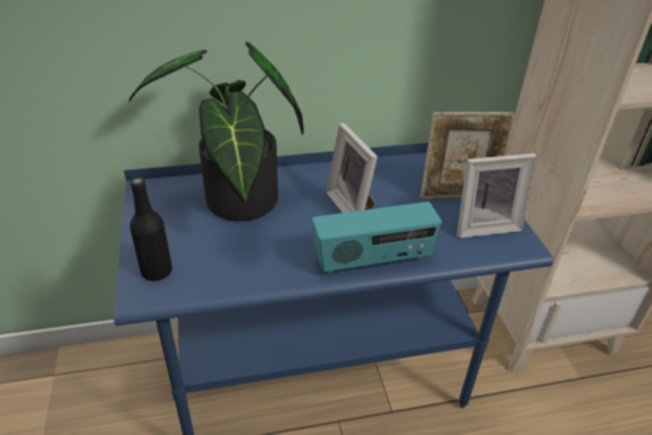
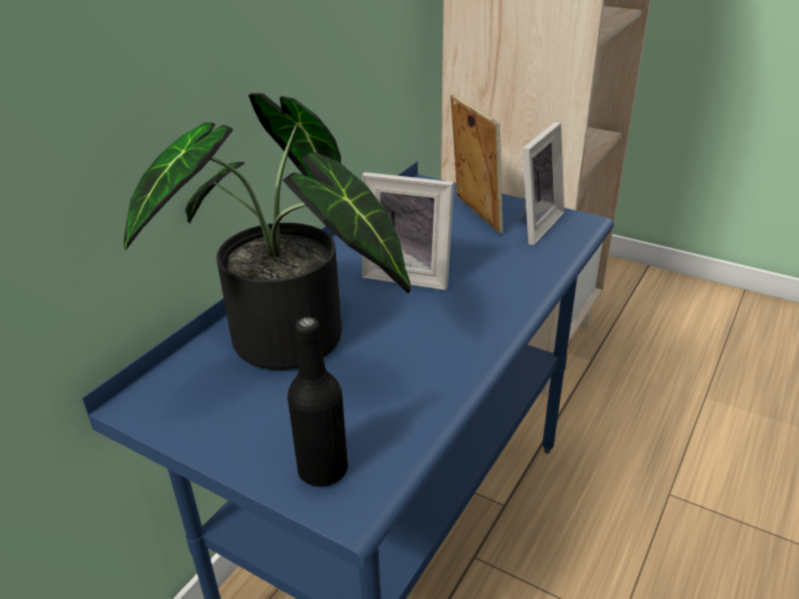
camera: 45 degrees left, 5 degrees down
(373, 260) = (505, 305): radio -> none
(458, 195) = (474, 214): picture frame -> picture frame turned 60 degrees counterclockwise

